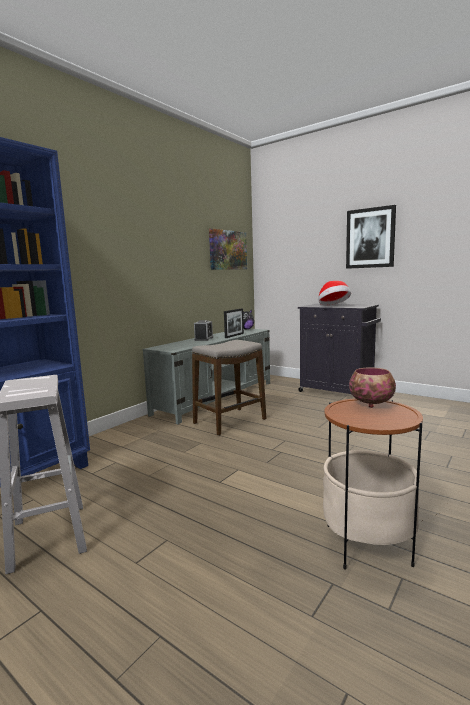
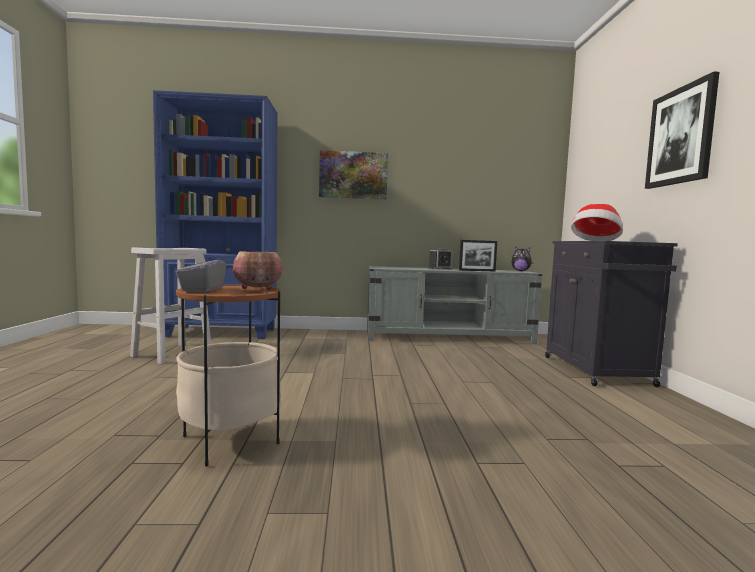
camera: 50 degrees right, 5 degrees down
(227, 250) = (513, 176): picture -> picture (353, 175)
(229, 421) = (405, 351): stool -> none
(373, 420) = (202, 289): none -> grey tissue box

